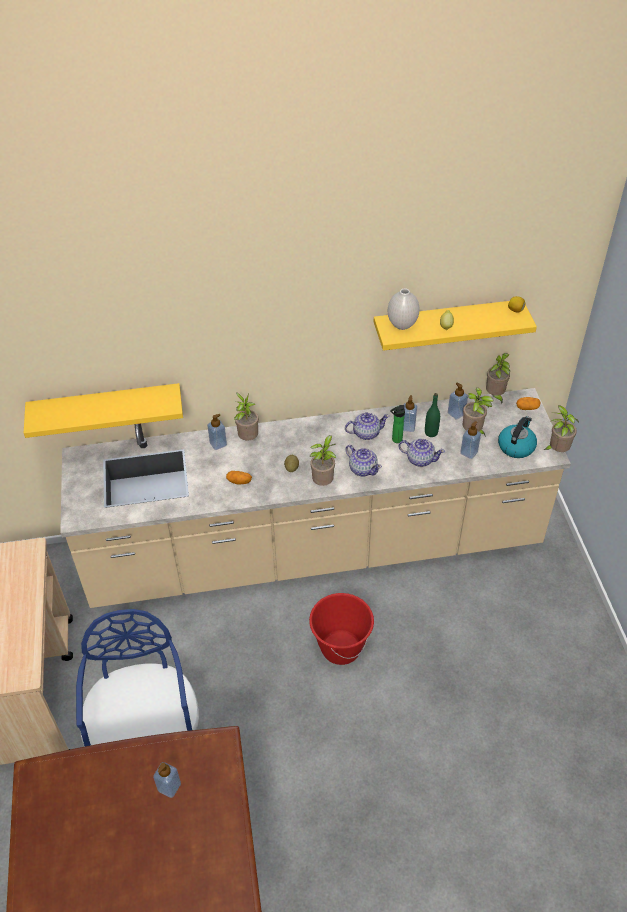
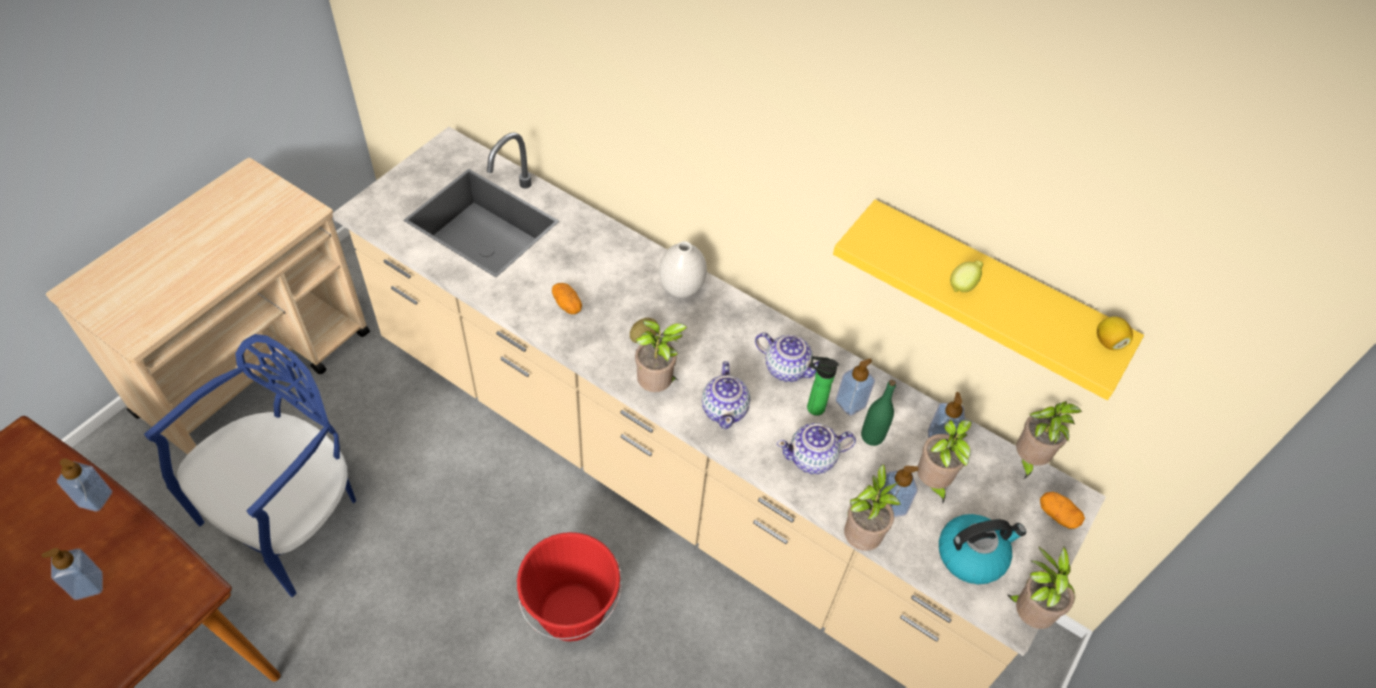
camera: 40 degrees right, 5 degrees up
(106, 408) = (504, 106): yellow shelf -> none
(218, 444) = (601, 244): soap dispenser -> soap dispenser (95, 499)
(248, 438) = (641, 262): potted plant -> potted plant (860, 538)
(402, 325) = (897, 239): white vase -> white vase (681, 290)
(420, 459) = (812, 458): teapot -> teapot turned 105 degrees clockwise

